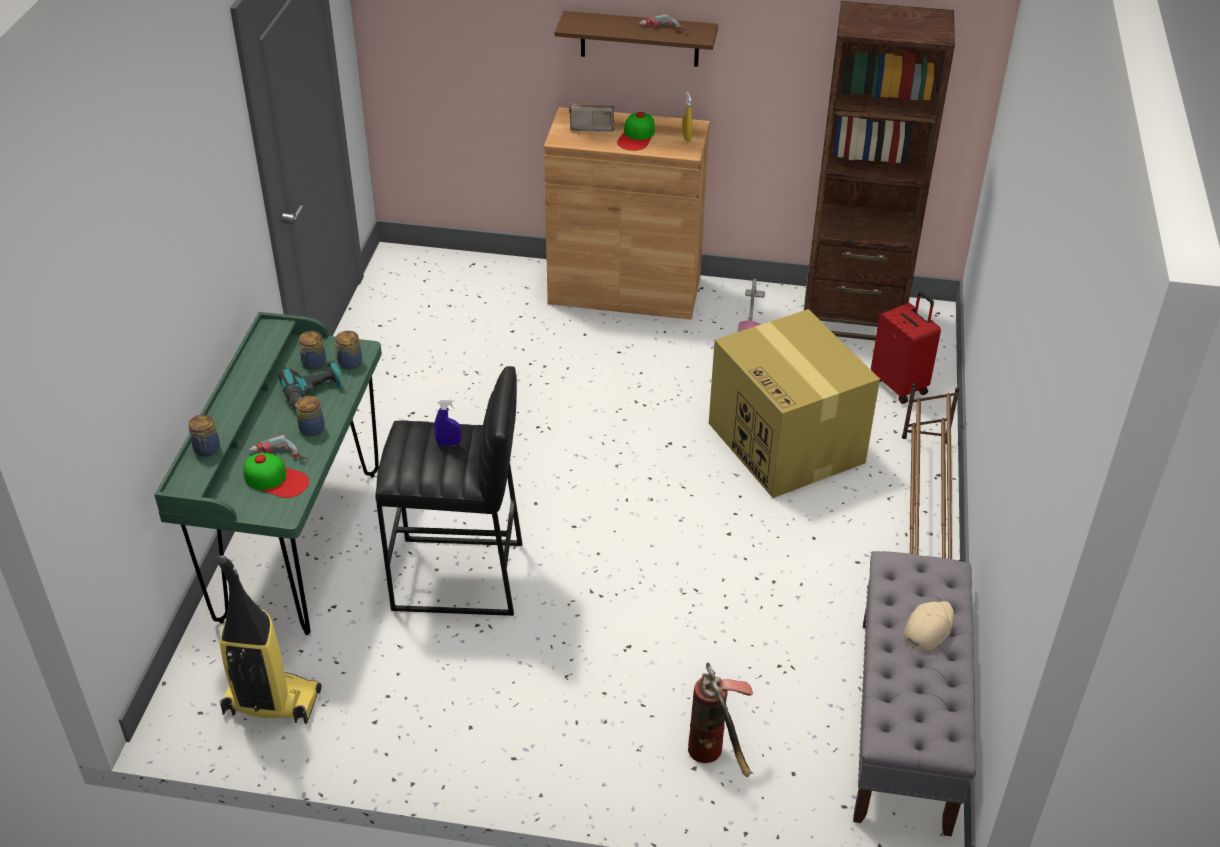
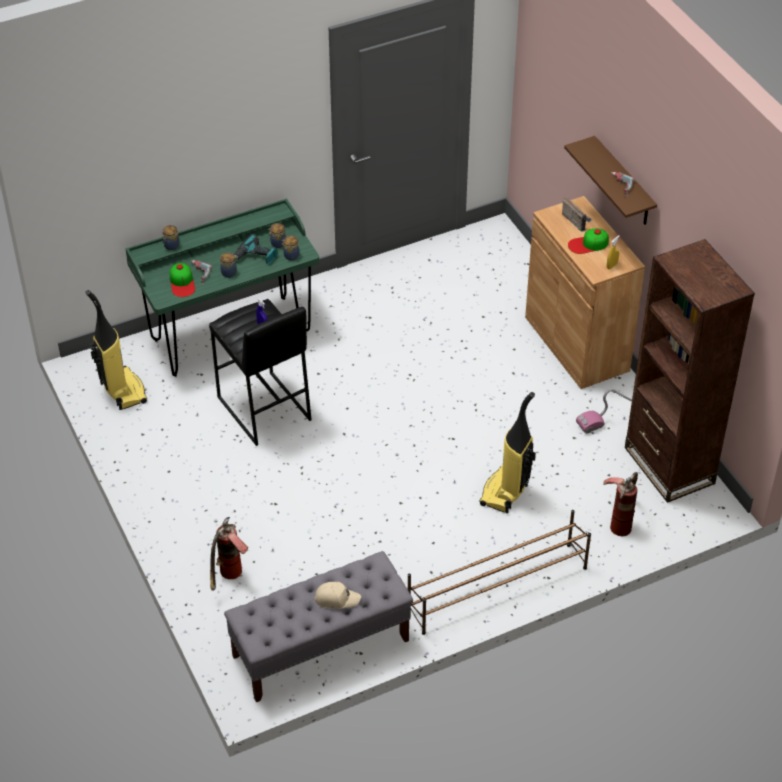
camera: 55 degrees right, 5 degrees up
(787, 444) = (505, 492): cardboard box -> vacuum cleaner
(900, 385) = (620, 521): red suitcase -> fire extinguisher

